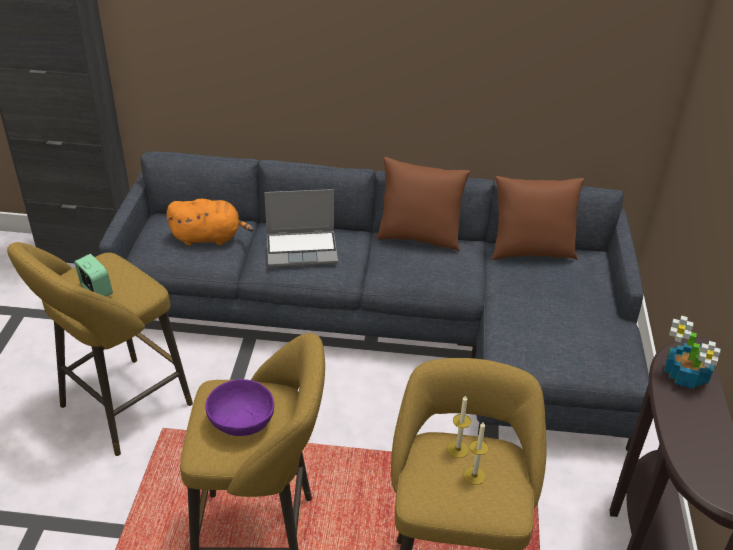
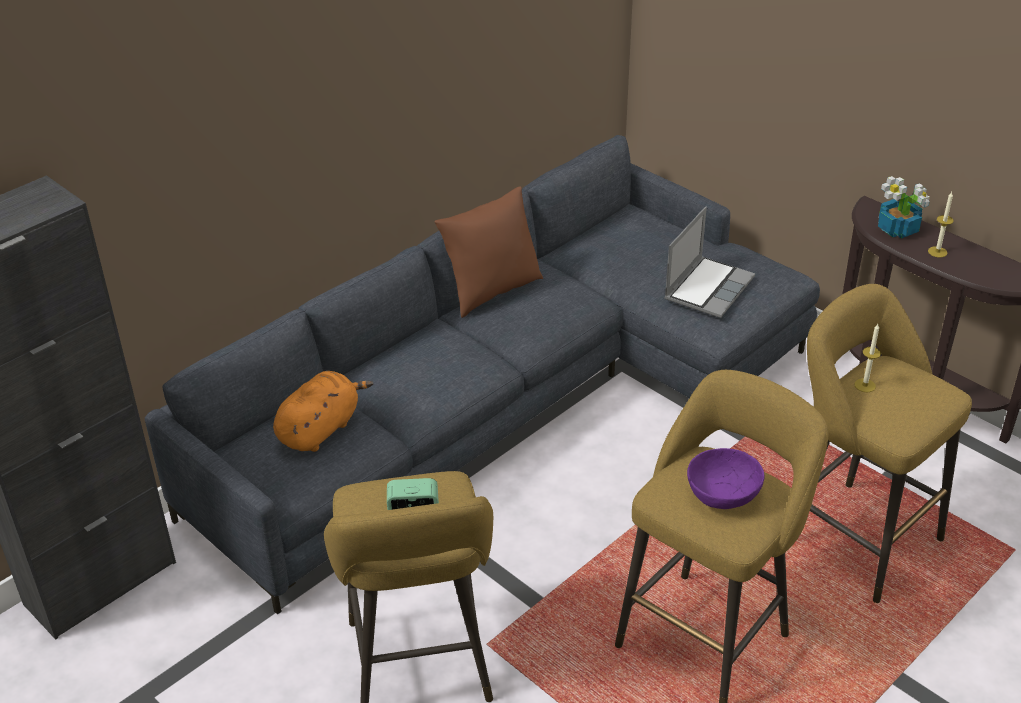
camera: 50 degrees left, 0 degrees up
(302, 249) = (424, 372): laptop -> laptop (708, 288)
(474, 476) = (900, 391): candle -> candle (937, 252)
(531, 252) = (588, 240): brown pillow -> none

